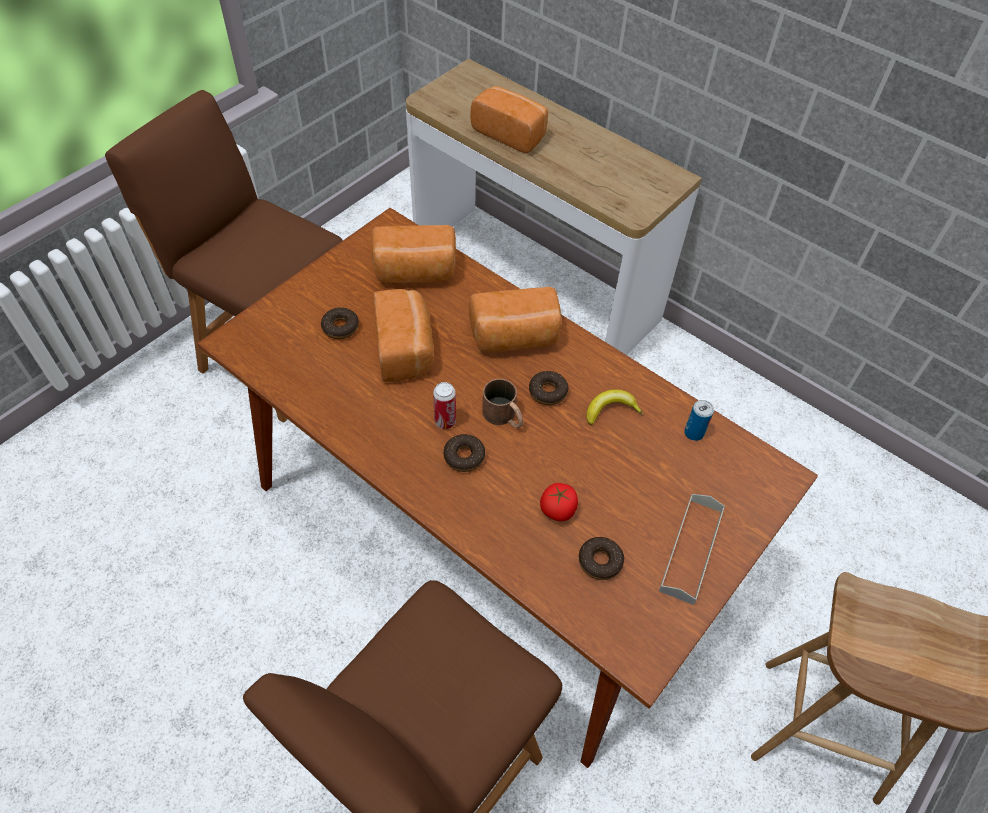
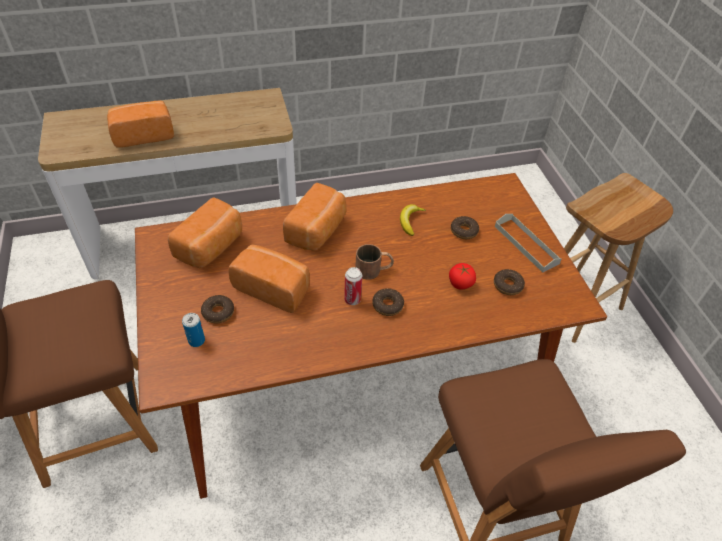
camera: 55 degrees left, 5 degrees down
(548, 392) = (373, 240): donut -> donut (464, 231)
(694, 433) = (453, 199): can -> can (196, 340)

